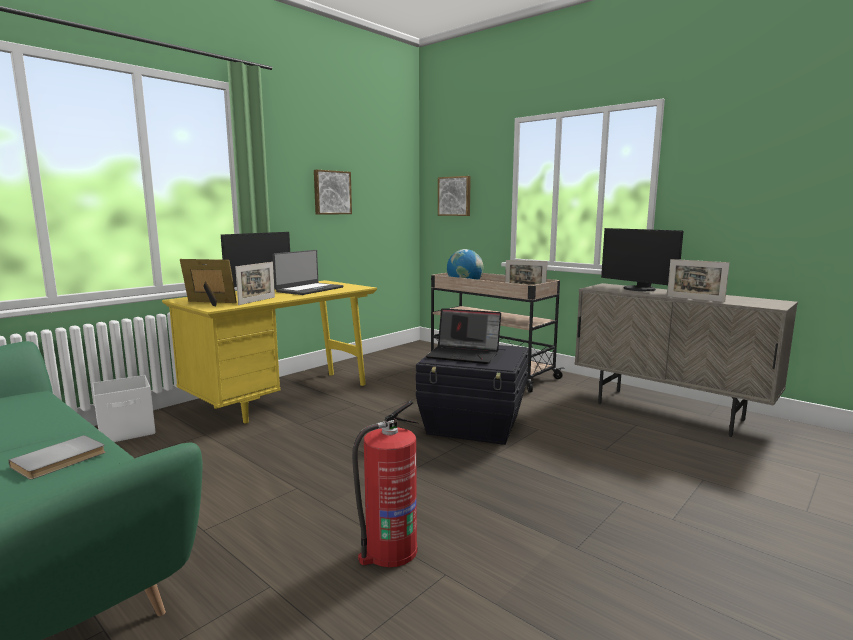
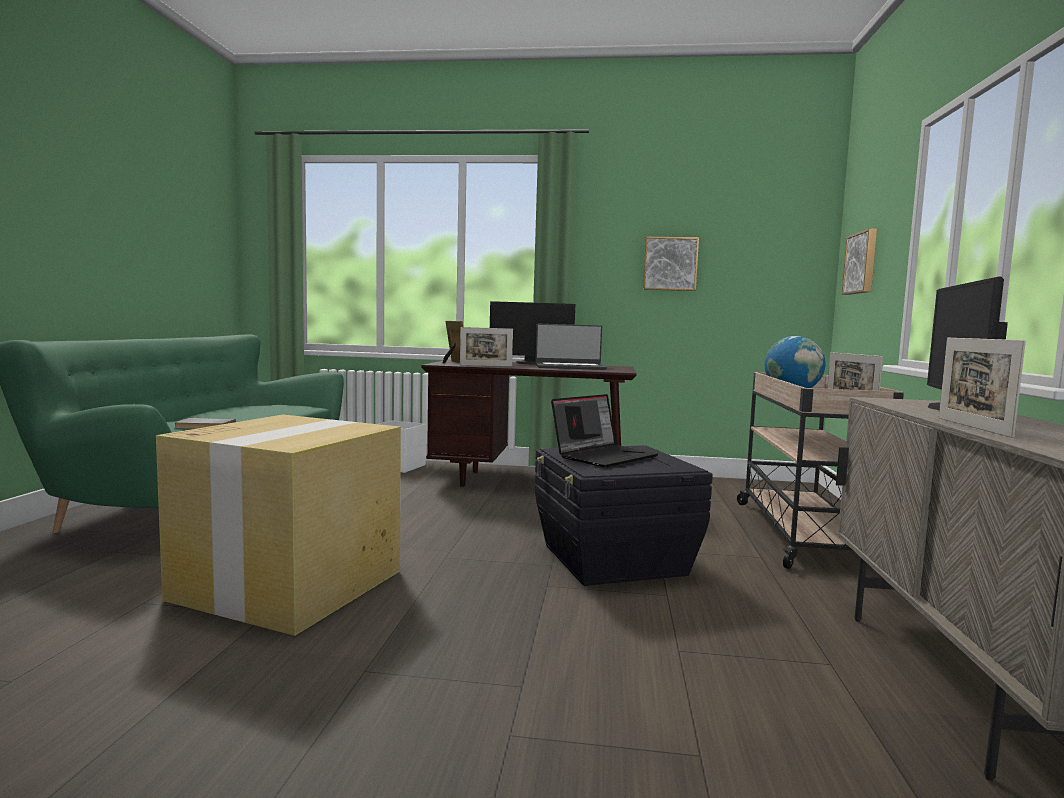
camera: 55 degrees right, 5 degrees down
(283, 398) = (529, 482): yellow desk -> brown desk
(389, 551) = (291, 584): fire extinguisher -> cardboard box
(464, 355) = (604, 456): laptop -> laptop turned 120 degrees counterclockwise

